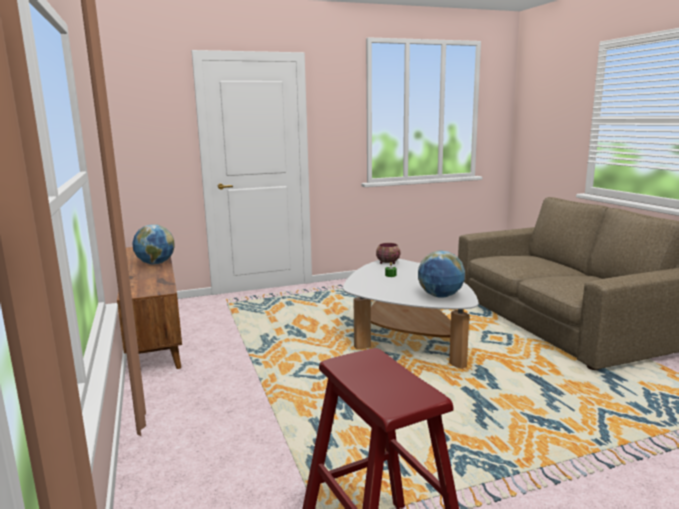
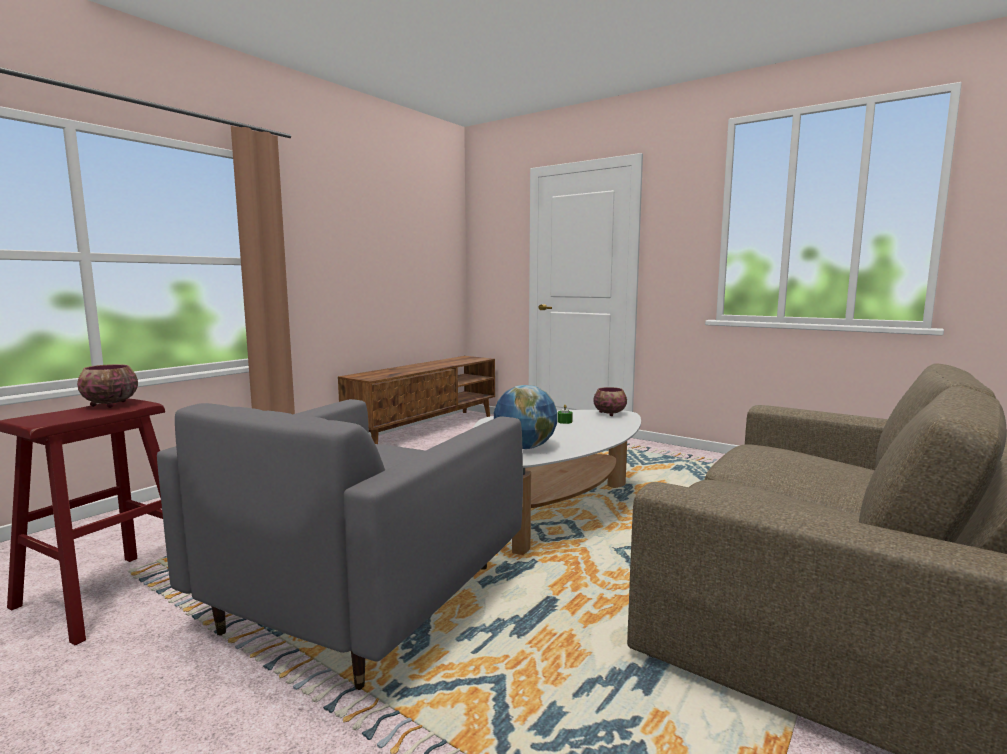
camera: 55 degrees right, 5 degrees down
(155, 263) = (434, 366): globe -> none
(357, 368) = (109, 405): none -> bowl
(485, 431) = (364, 598): none -> grey armchair

